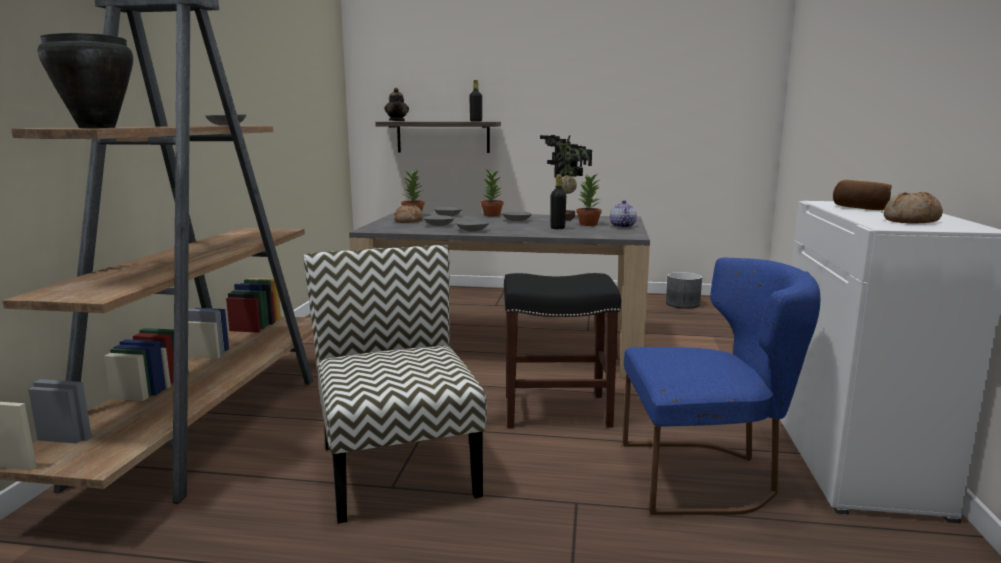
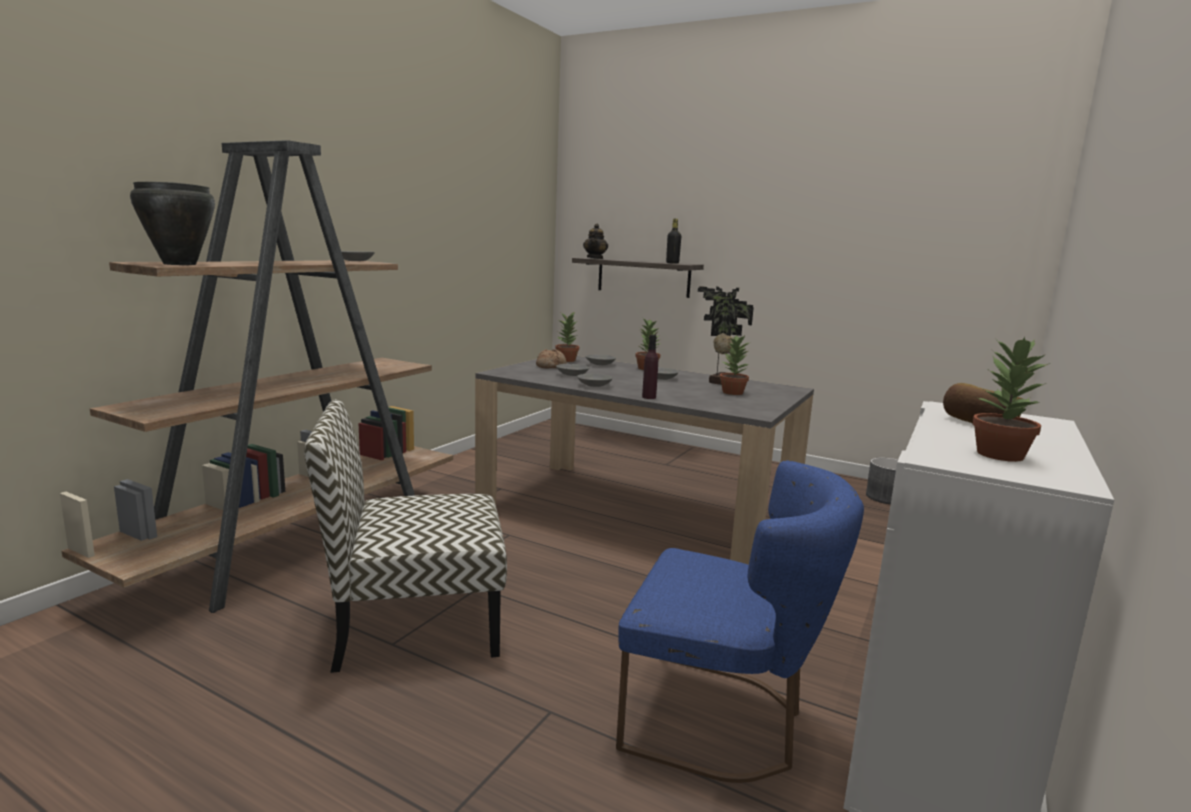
camera: 20 degrees right, 0 degrees up
(397, 468) = (414, 625): chair -> chair turned 105 degrees counterclockwise
(531, 234) = (649, 397): none -> purple bottle
(555, 411) = (622, 599): black stool -> none
(557, 228) = (689, 393): black bottle -> none
(622, 226) = (767, 400): teapot -> none
(912, 221) = (998, 455): bread -> potted plant

